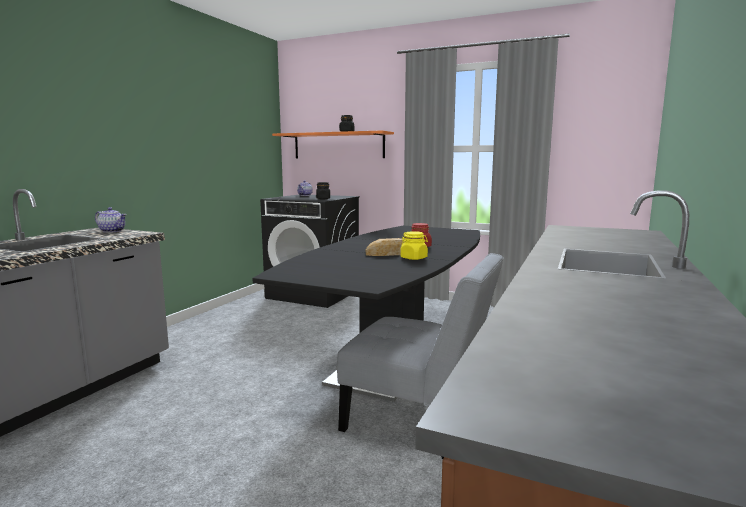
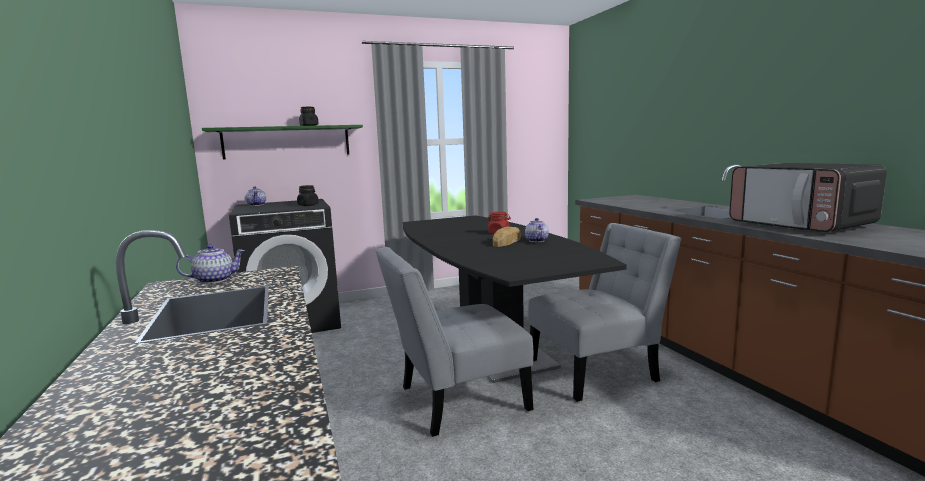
camera: 45 degrees left, 0 degrees up
(275, 383) = (456, 400): none -> grey chair
(338, 145) = (287, 142): orange shelf -> green shelf
(414, 258) = (536, 241): yellow jar -> teapot
(605, 297) = (801, 225): none -> microwave

